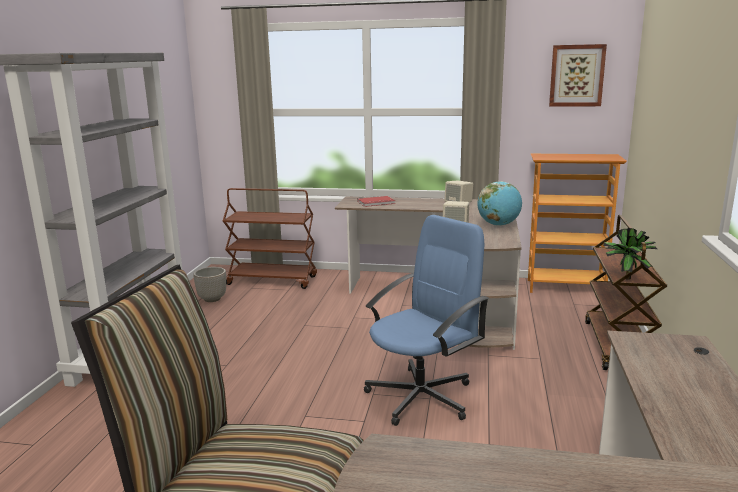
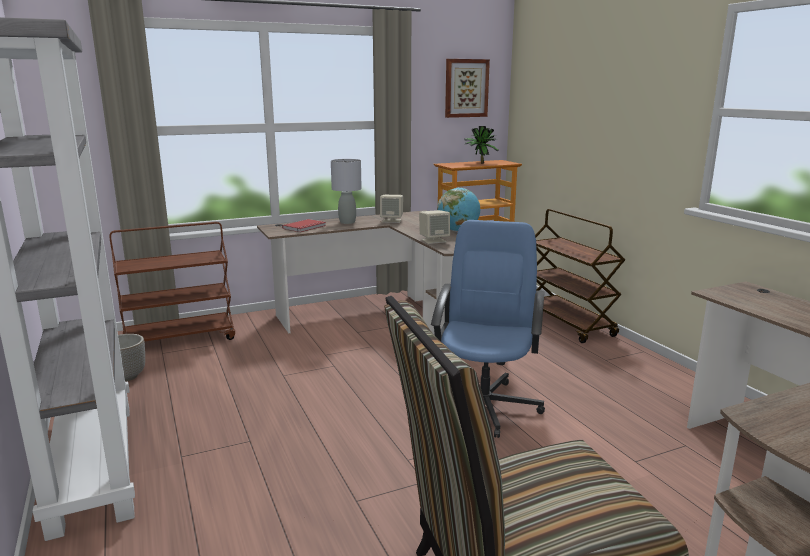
camera: 35 degrees left, 0 degrees up
(418, 203) = (347, 222): none -> grey table lamp
(624, 278) = (592, 259): potted plant -> potted plant (479, 163)

